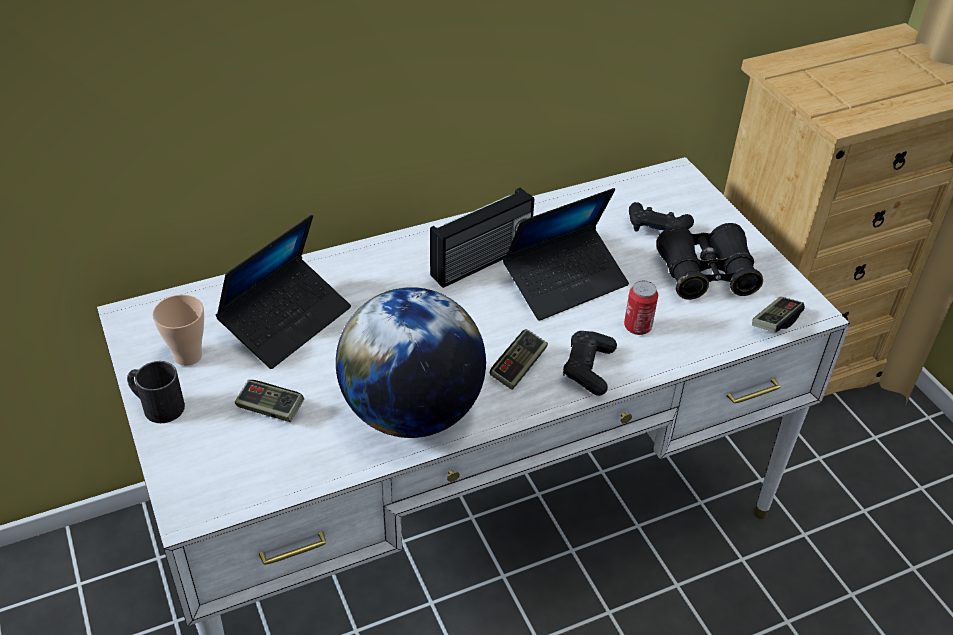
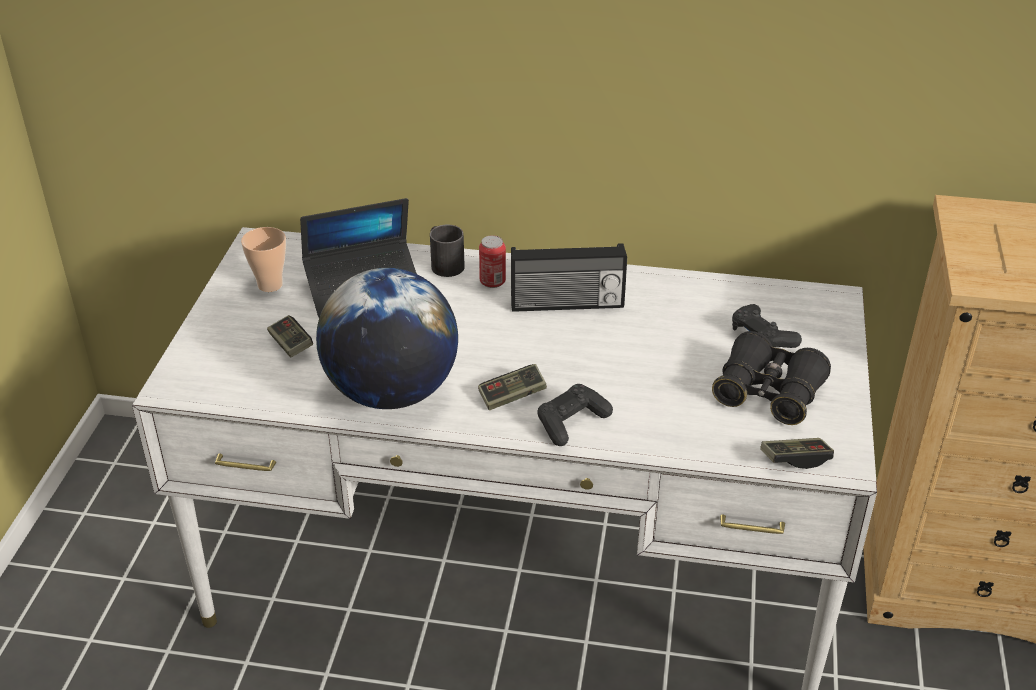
camera: 35 degrees right, 5 degrees down
(157, 405) = (217, 309): black mug -> black mug (444, 263)
(565, 282) = (624, 347): laptop -> none
(637, 327) = (653, 408): can -> can (492, 281)

